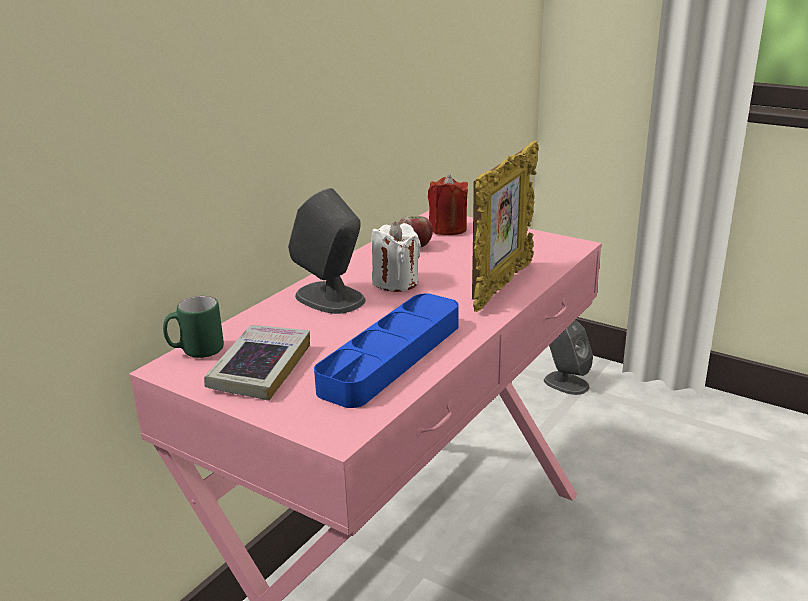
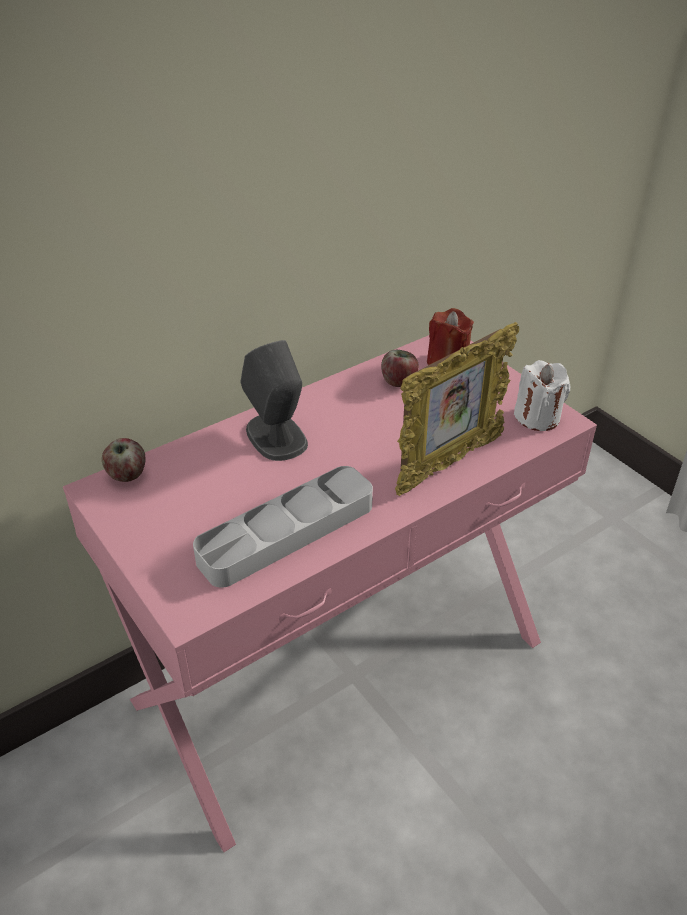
camera: 20 degrees right, 15 degrees up
(196, 351) = (127, 475): green mug -> apple
(260, 368) = (167, 513): book -> none
(392, 356) = (287, 532): blue tray -> grey tray
(395, 282) = (349, 431): white candle -> white candle (537, 417)
(565, 383) = (599, 507): grey speaker -> none

